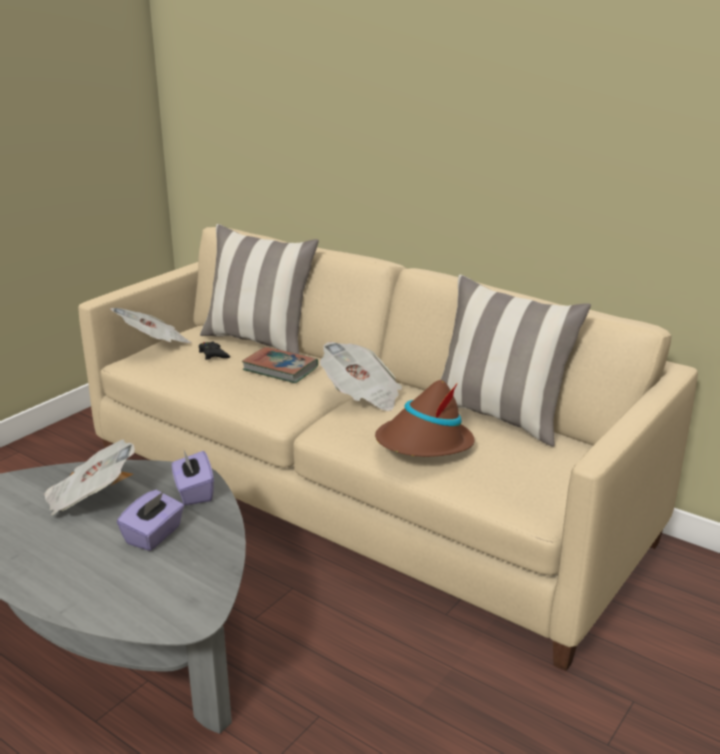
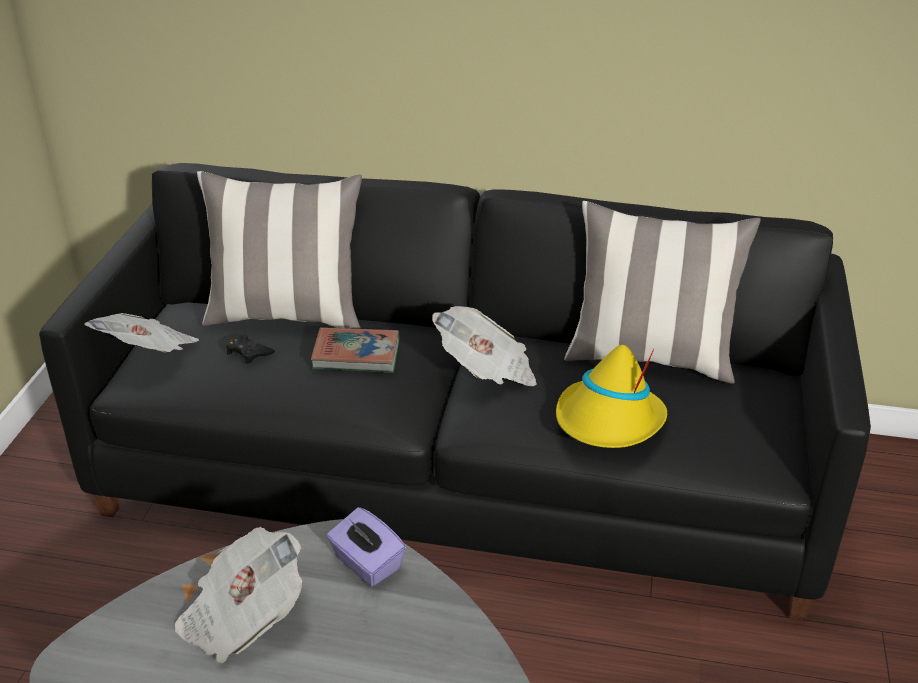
camera: 25 degrees left, 10 degrees up
(154, 535) = (371, 644): purple tissue box -> none
(361, 497) = (461, 474): beige sofa -> black sofa
(424, 444) = (609, 421): brown hat -> yellow hat

